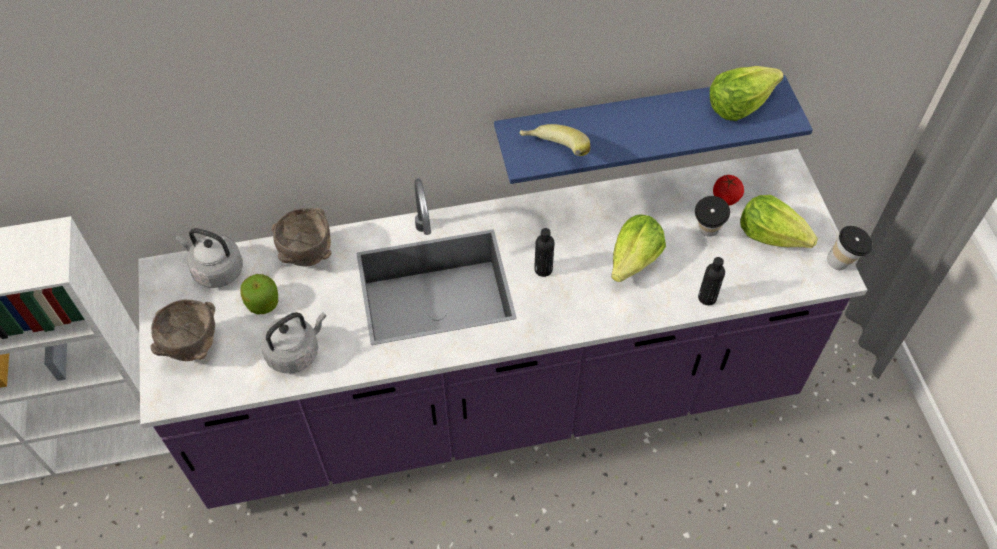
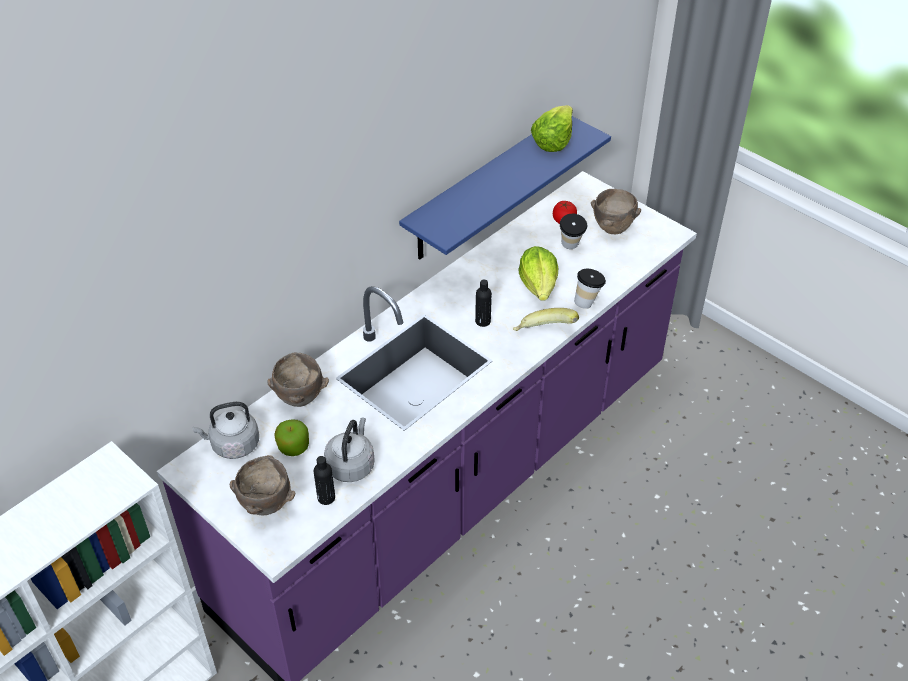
camera: 35 degrees left, 10 degrees down
(553, 154) = (461, 222): banana -> banana (544, 334)
(707, 298) = (605, 285): black bottle -> black bottle (326, 498)
(772, 235) = (612, 229): lettuce -> brown bowl
(843, 263) = (669, 224): cup -> cup (587, 302)

